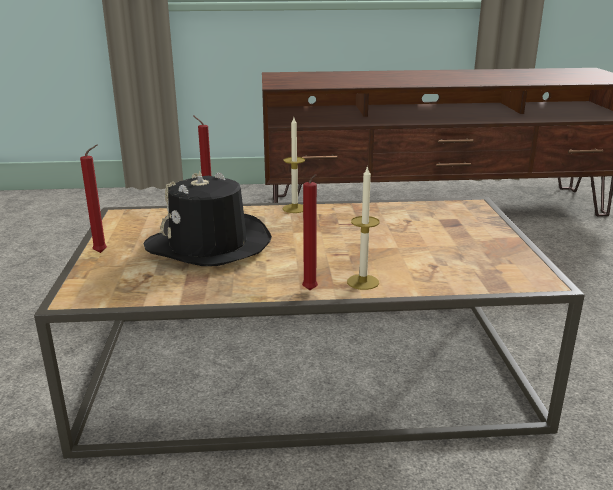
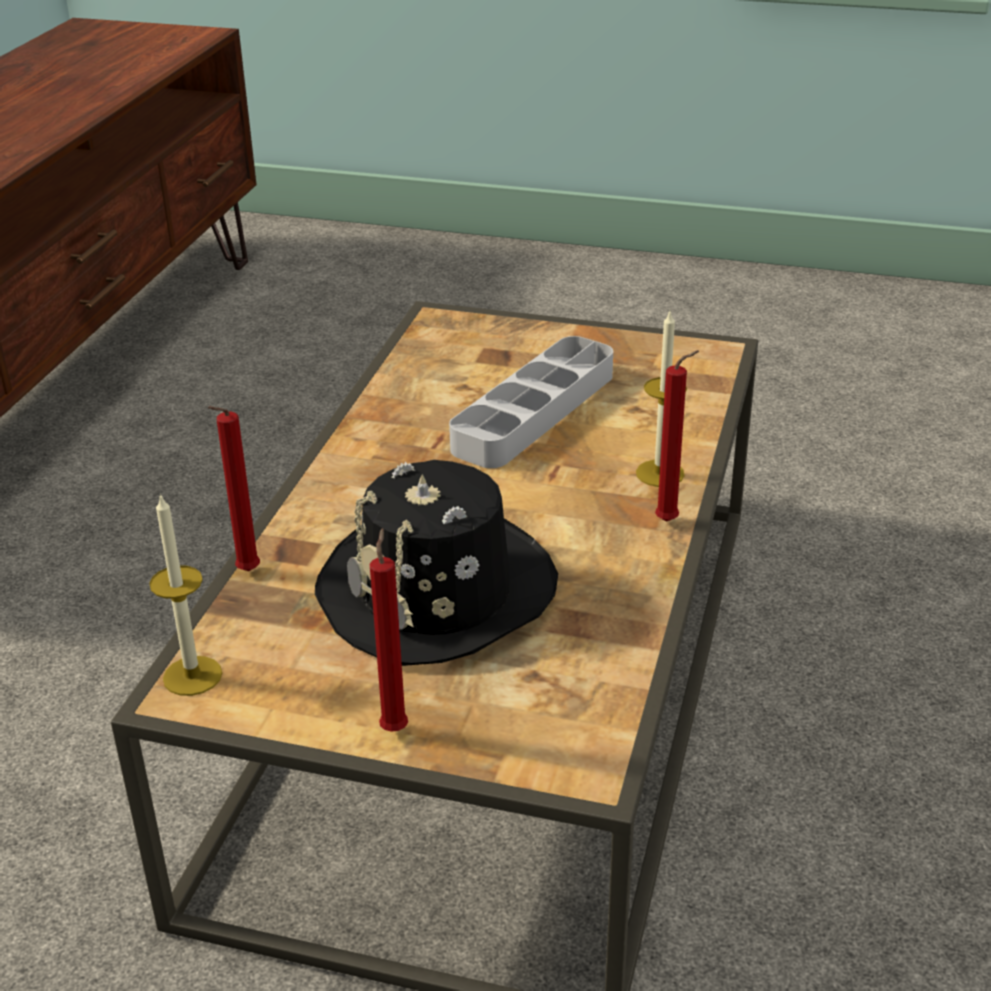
camera: 70 degrees left, 10 degrees up
(294, 208) = (330, 475): candle -> candle (192, 676)
(399, 240) = (534, 411): none -> grey tray

